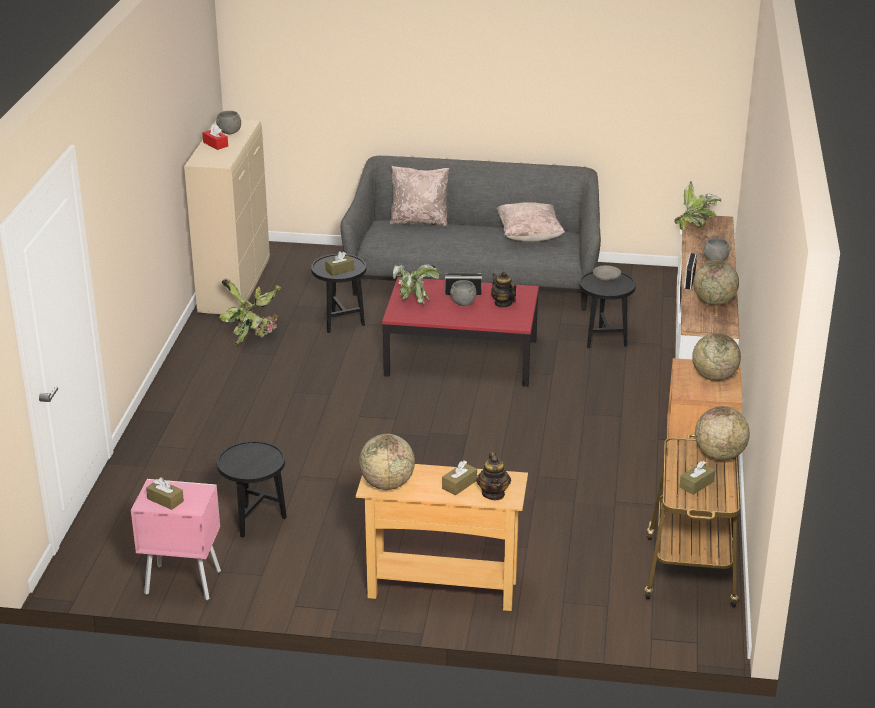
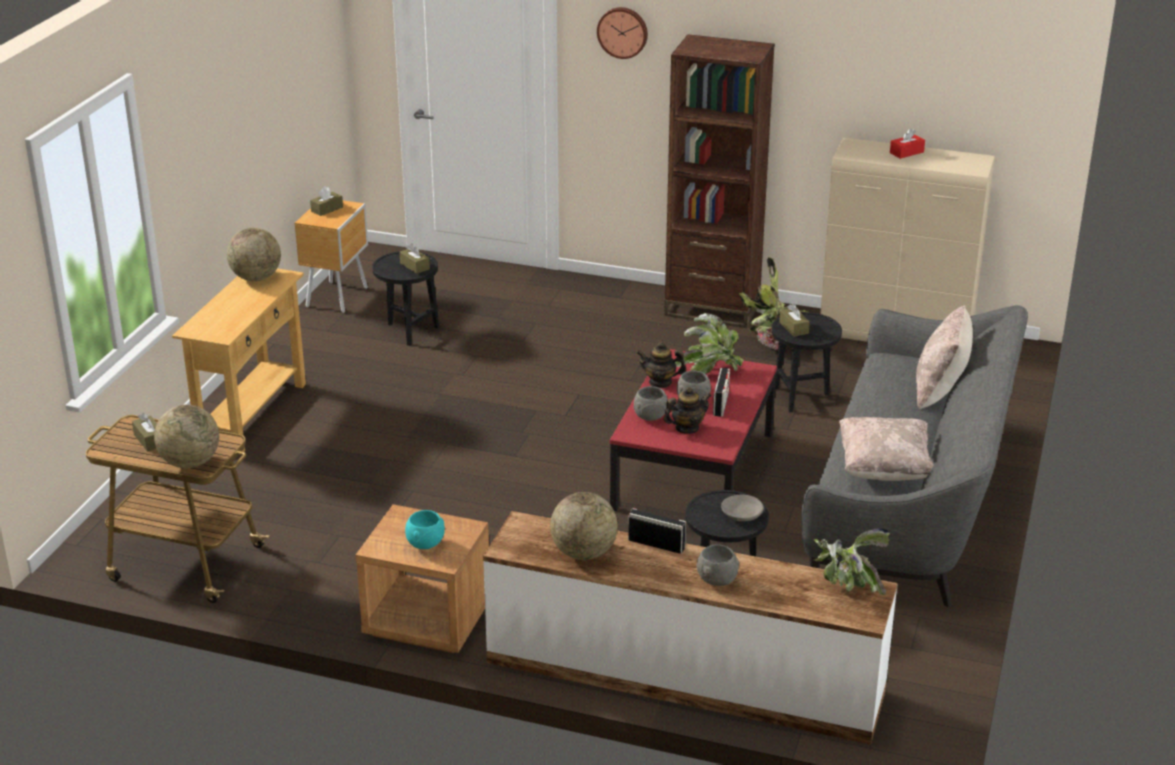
camera: 100 degrees right, 0 degrees up
(106, 183) = (623, 32): none -> wall clock
(181, 582) = (338, 297): pink nightstand -> brown nightstand
(193, 366) = (712, 309): none -> brown bookcase
(229, 133) = (944, 160): grey bowl -> grey bowl (650, 417)
(459, 484) = (231, 309): brown tissue box -> brown tissue box (414, 266)
(493, 494) = (205, 324): teapot -> teapot (660, 382)
(714, 377) = (426, 545): globe -> turquoise bowl

